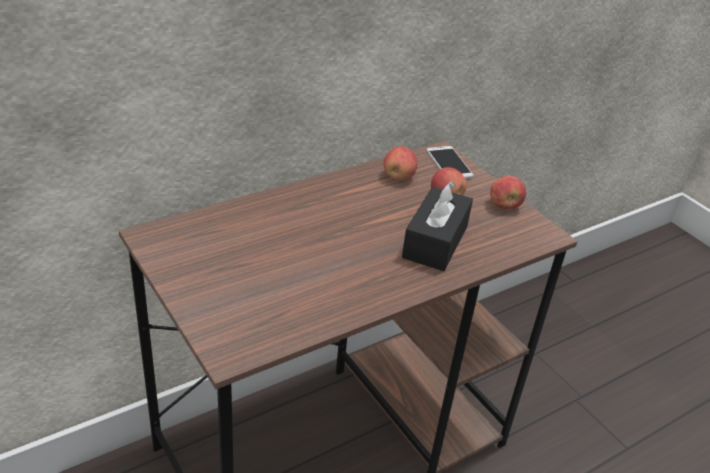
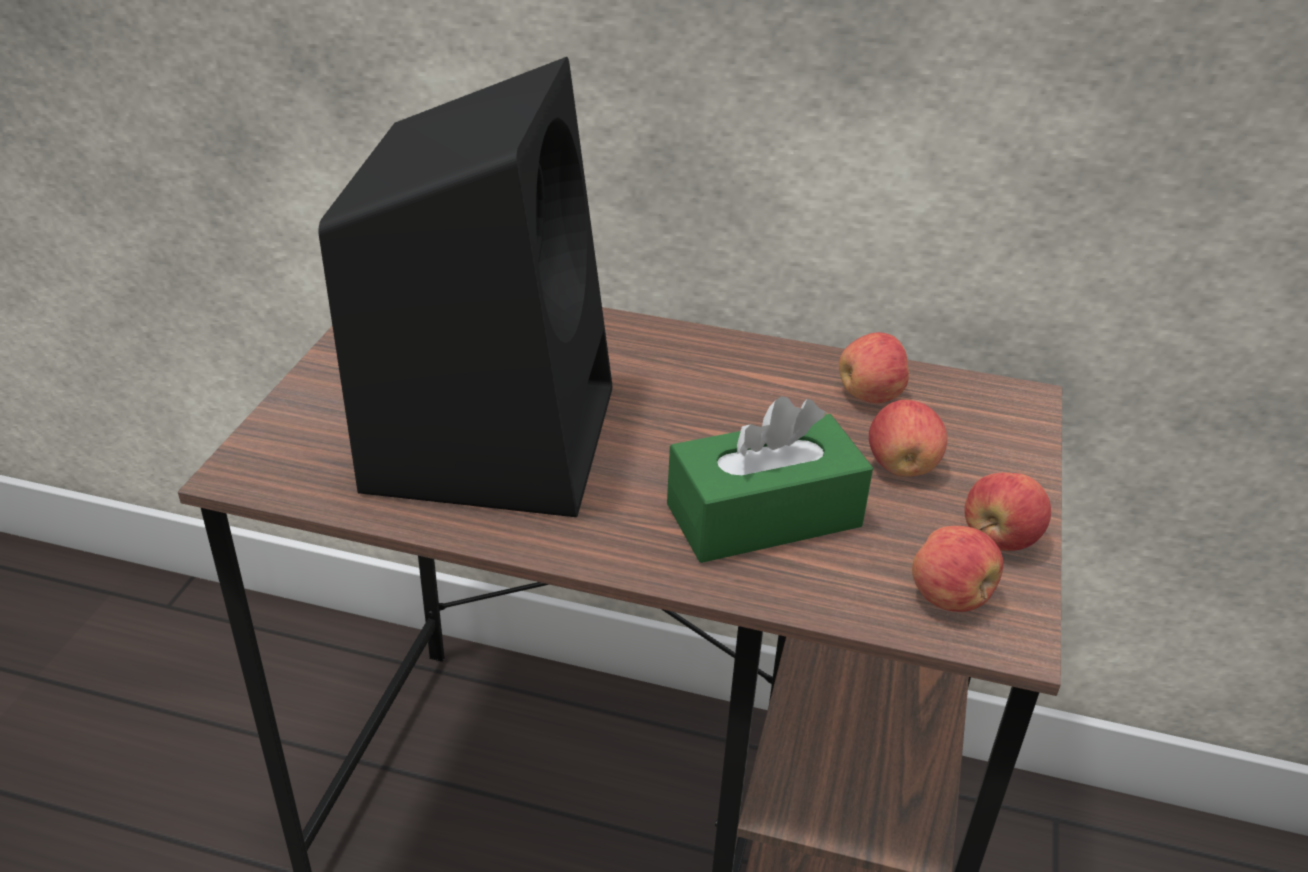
camera: 50 degrees right, 0 degrees up
(299, 272) = (492, 433): none -> black speaker
(435, 242) = (763, 515): black tissue box -> green tissue box
(449, 163) = (1003, 422): phone -> none
(520, 233) = (950, 597): none -> apple

